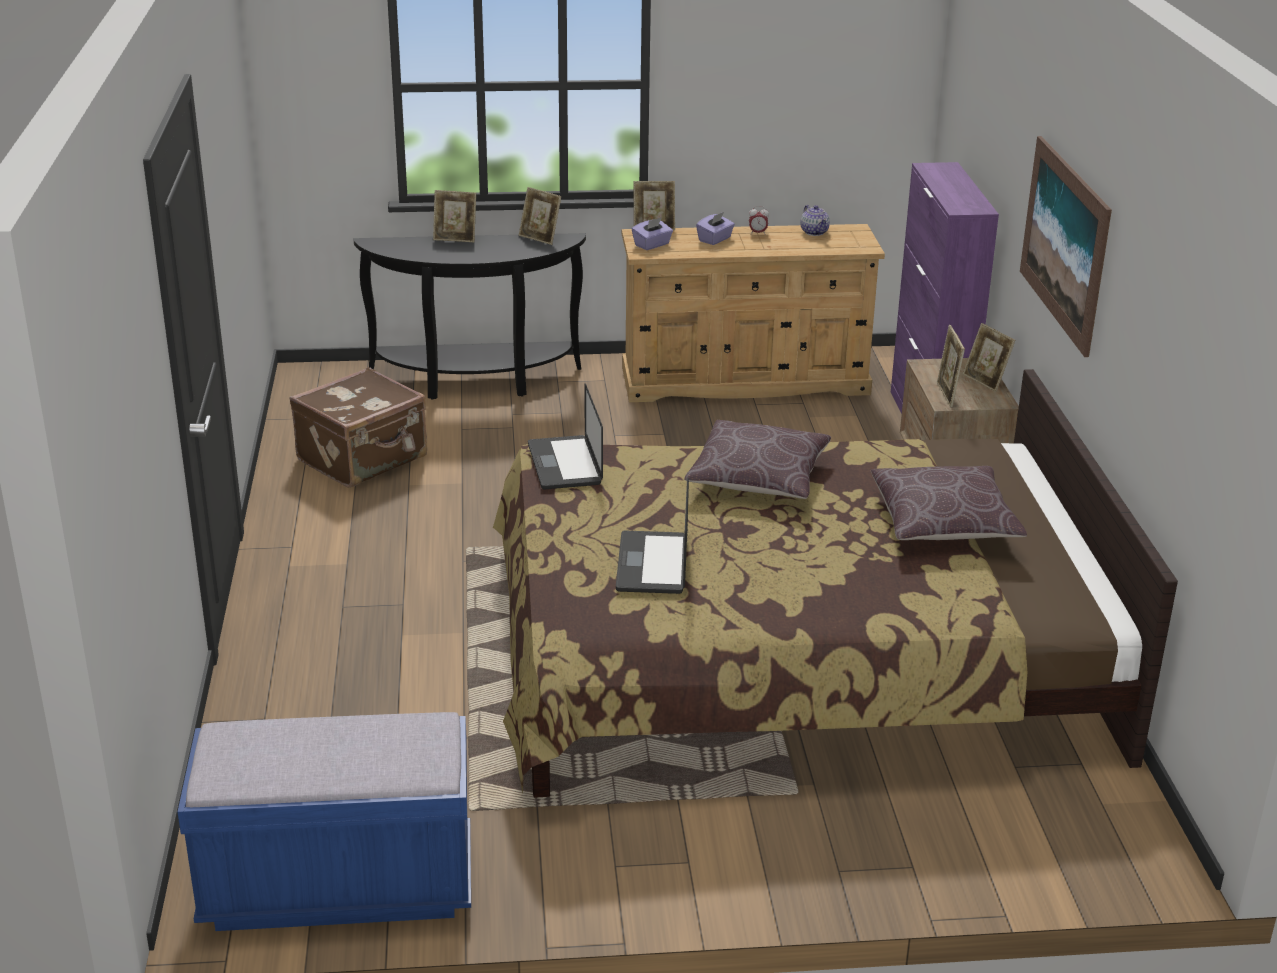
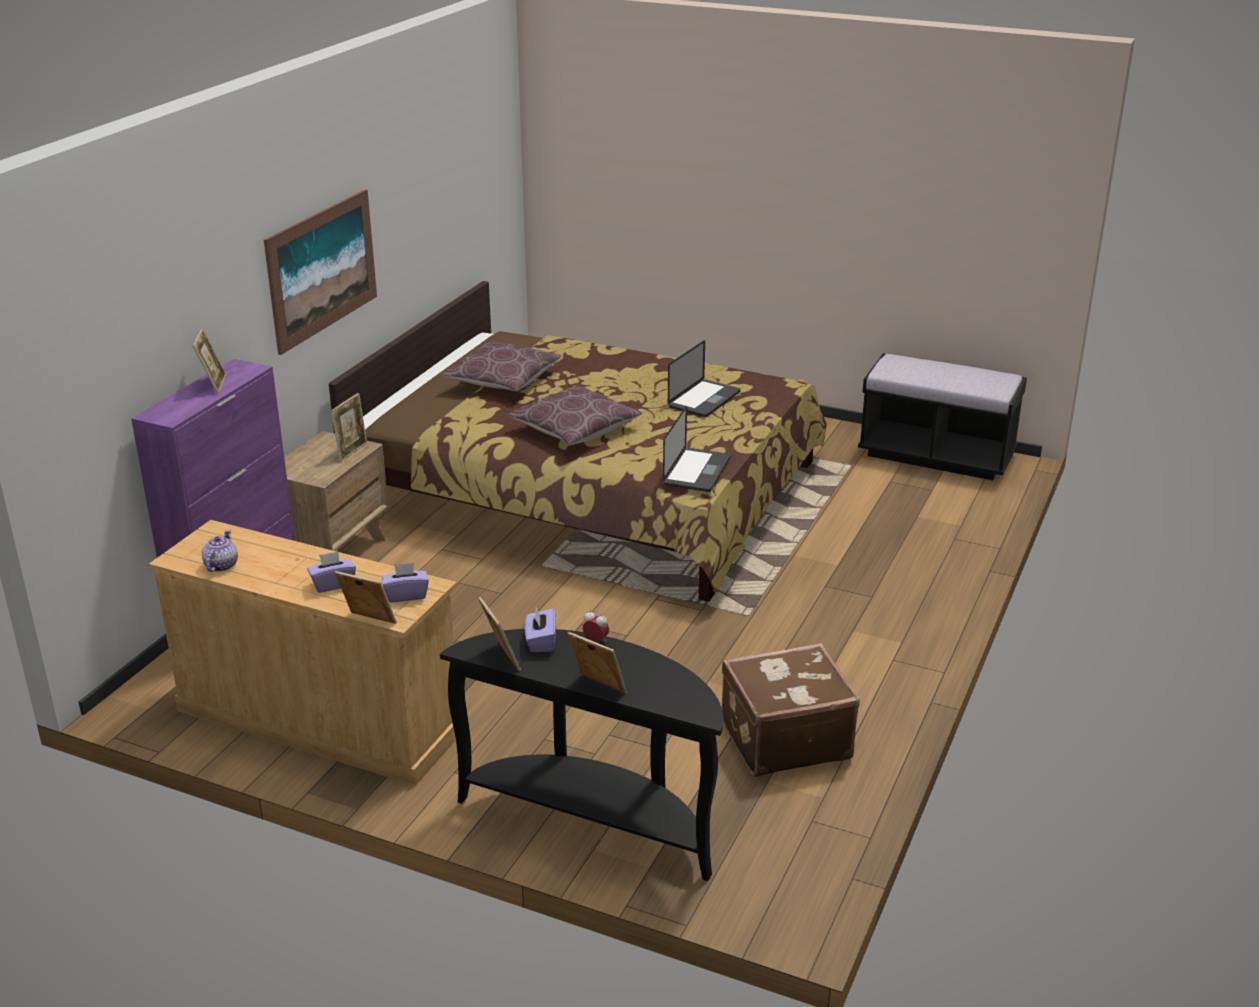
camera: 150 degrees left, 0 degrees up
(338, 885) = (936, 455): blue bench -> black bench
(523, 250) = (541, 642): none -> purple tissue box
(757, 233) = (277, 581): alarm clock -> alarm clock (596, 641)
(985, 381) = (304, 454): picture frame -> picture frame (213, 384)

